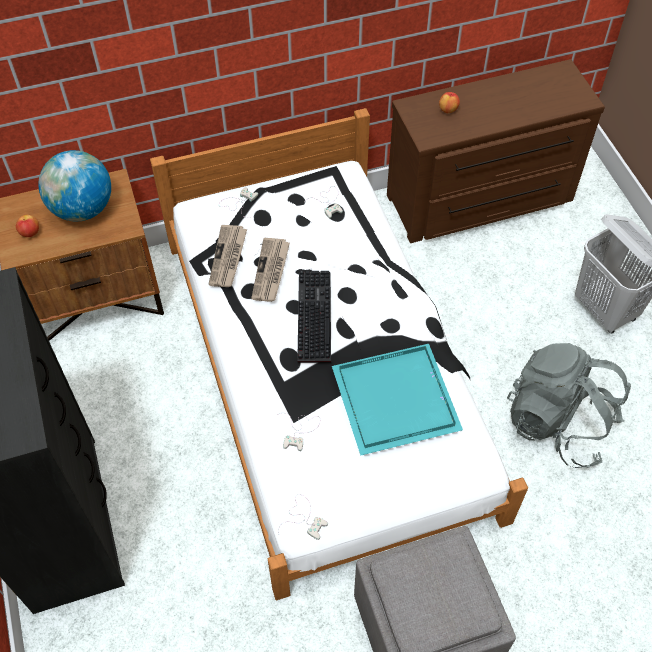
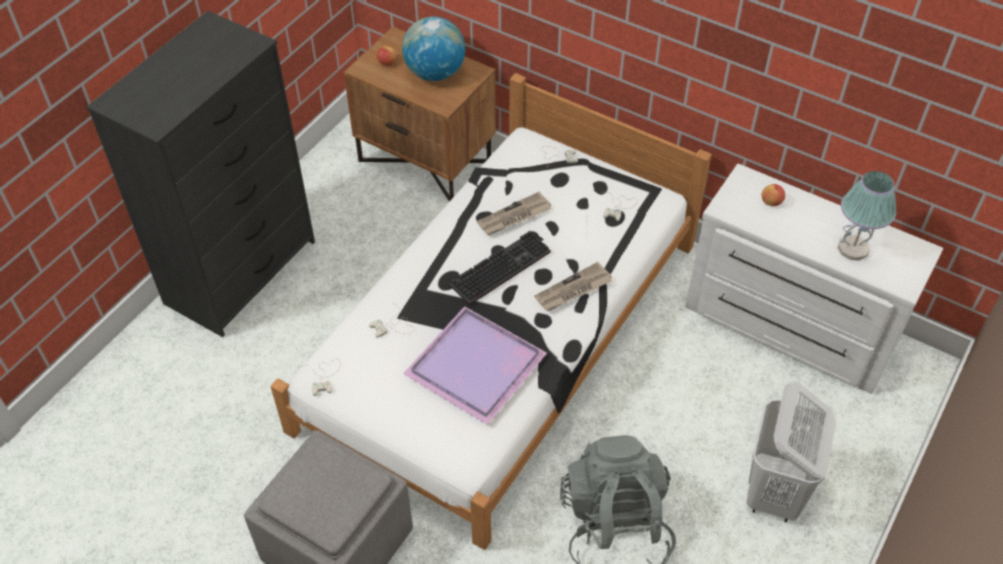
camera: 50 degrees right, 5 degrees down
(228, 258) = (500, 185): newspaper -> newspaper (573, 290)
(398, 401) = (476, 368): turquoise tray -> purple tray
(481, 201) = (788, 327): brown dresser -> white dresser
(530, 100) = (853, 248): none -> table lamp

